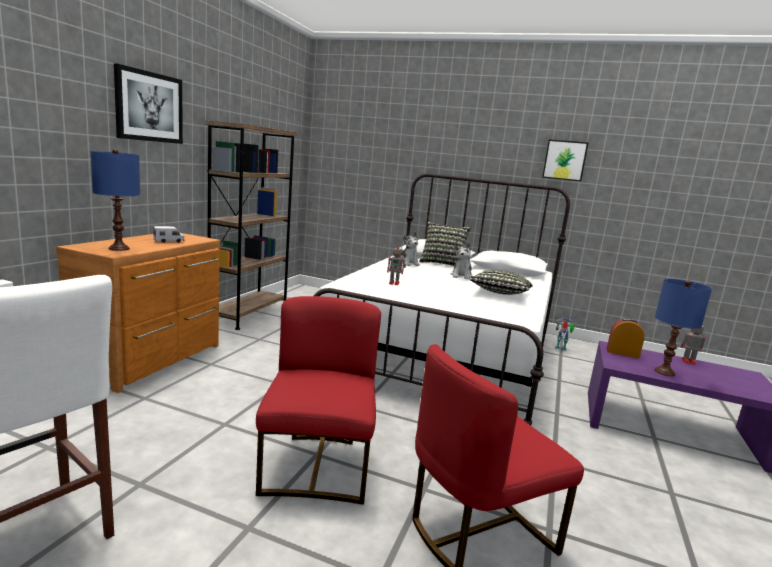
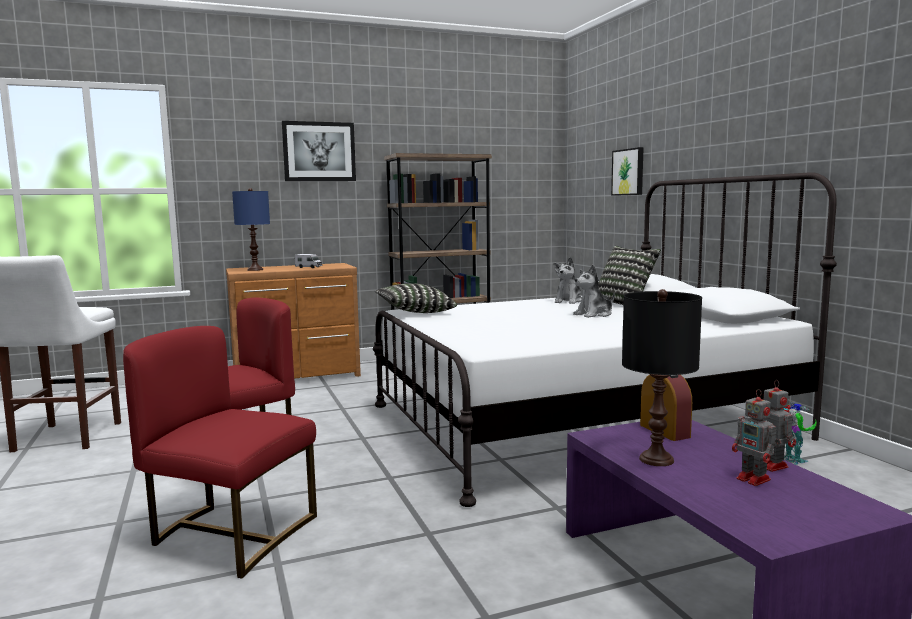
camera: 50 degrees right, 5 degrees down
(394, 283) = (469, 313): toy robot -> toy robot (755, 480)
(500, 294) = (569, 331): pillow -> pillow (414, 312)
(564, 160) = (829, 123): picture -> picture (628, 172)
(665, 372) = (657, 459): blue table lamp -> black table lamp

